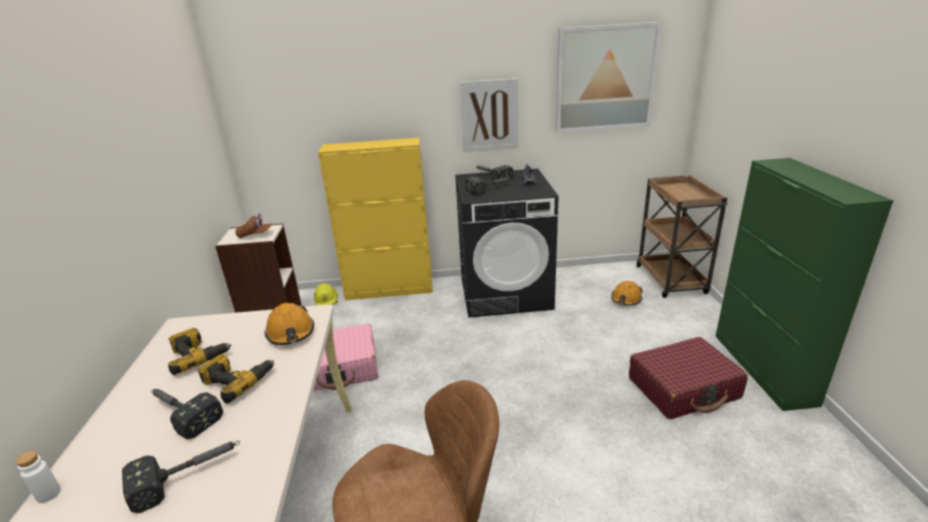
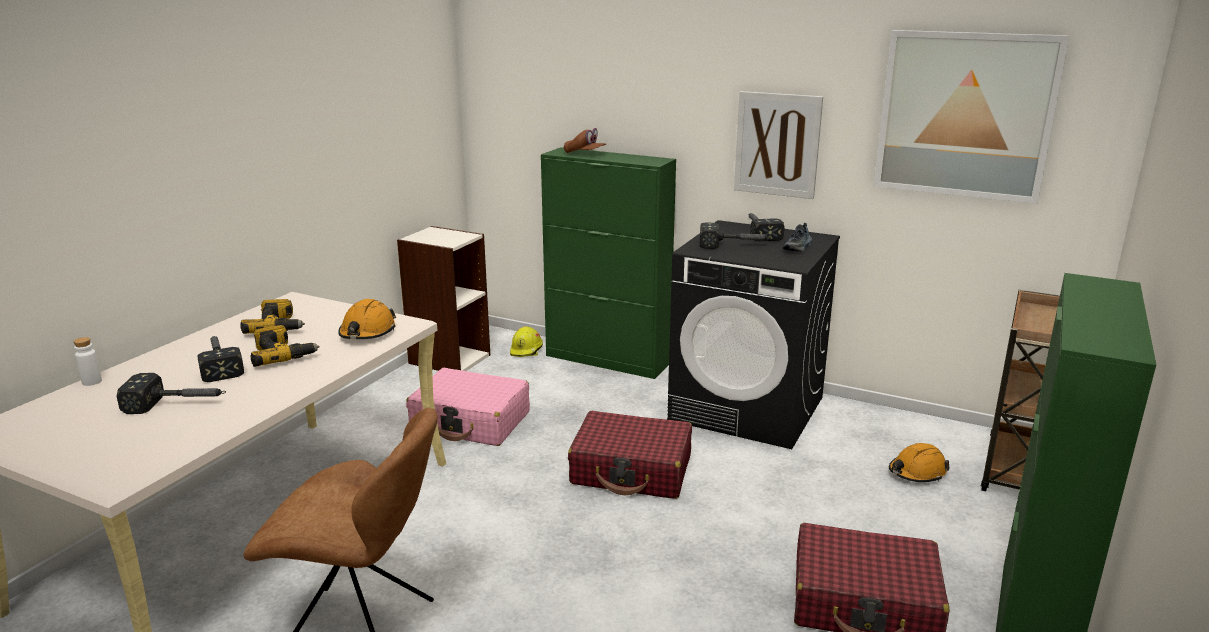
camera: 30 degrees right, 5 degrees down
(255, 235) = (444, 238): brown cap -> brown cap (585, 154)
(390, 289) = (608, 360): yellow cabinet -> green cabinet
(481, 360) = (632, 470): none -> red suitcase

